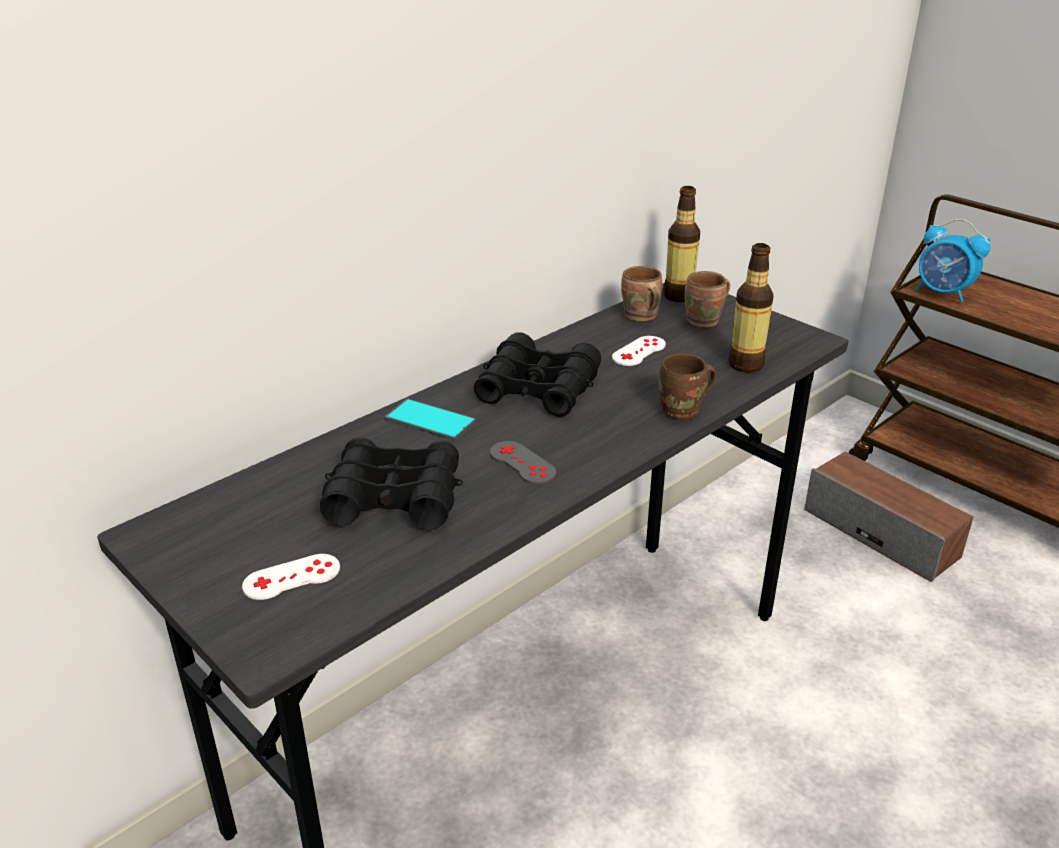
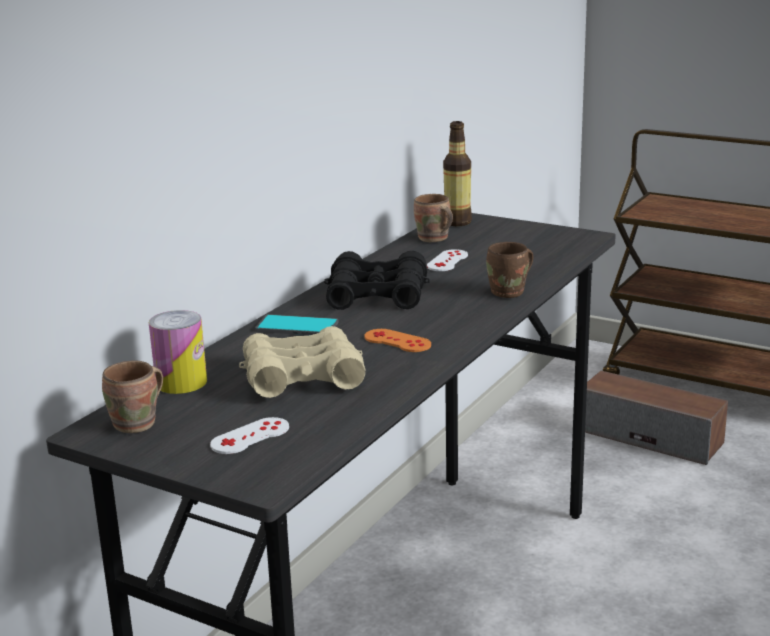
camera: 15 degrees left, 10 degrees down
(271, 480) = (181, 382): none -> can
(394, 498) = (302, 377): black binoculars -> beige binoculars
(522, 463) = (397, 341): grey game controller -> orange game controller
(706, 321) = (491, 235): brown mug -> brown mug (138, 424)
(745, 365) = (542, 258): bottle -> none
(942, 293) = (658, 214): alarm clock -> none

